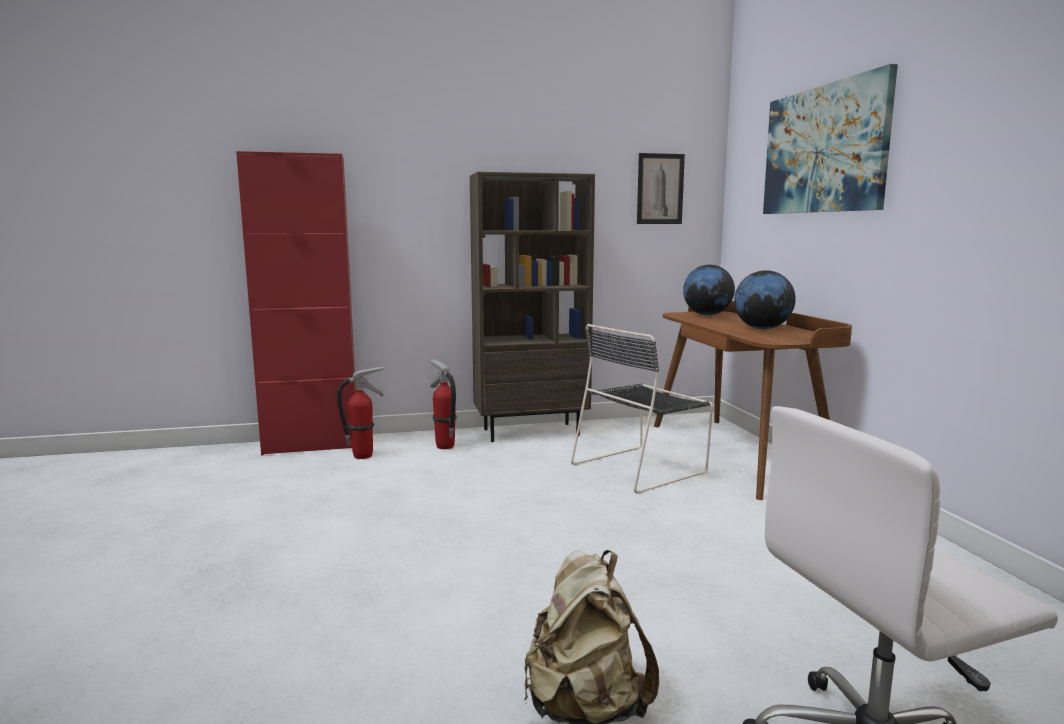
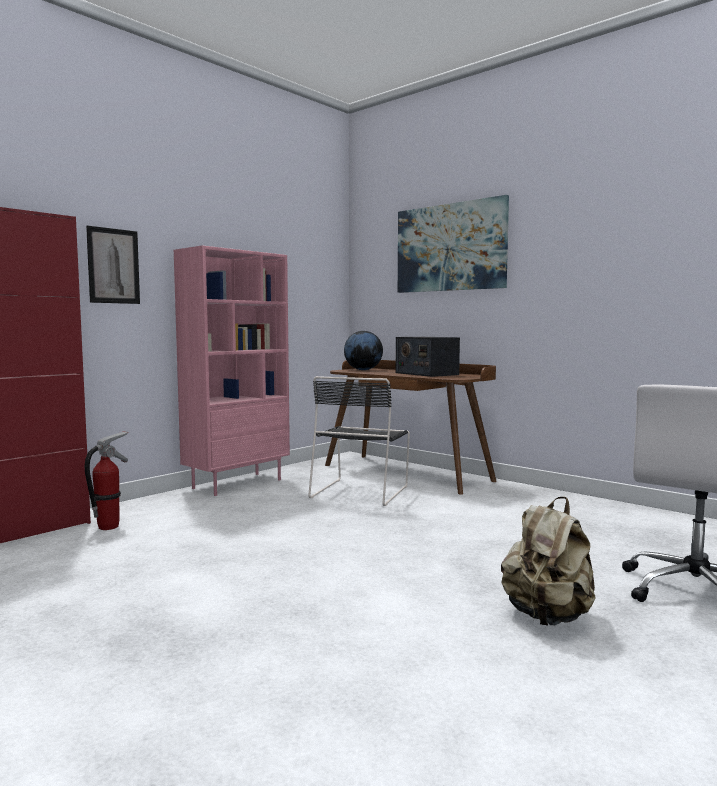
camera: 35 degrees left, 5 degrees down
(444, 446) = (178, 506): fire extinguisher -> none
(531, 432) = (237, 484): brown bookcase -> pink bookcase
(660, 189) = (310, 271): picture -> picture (113, 266)
(762, 328) = (426, 374): globe -> radio

